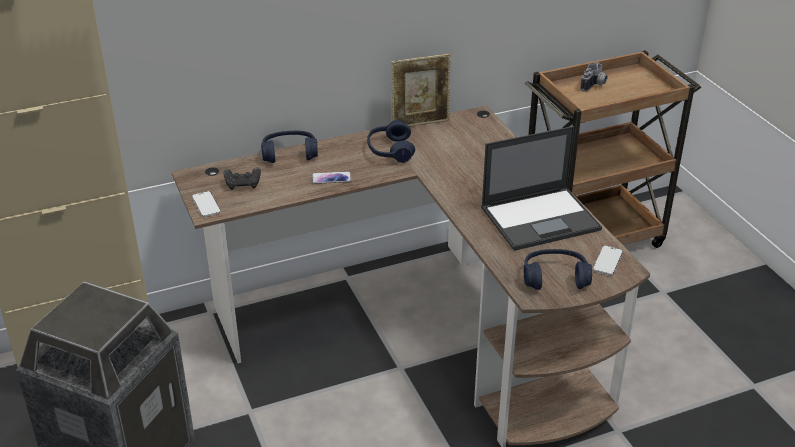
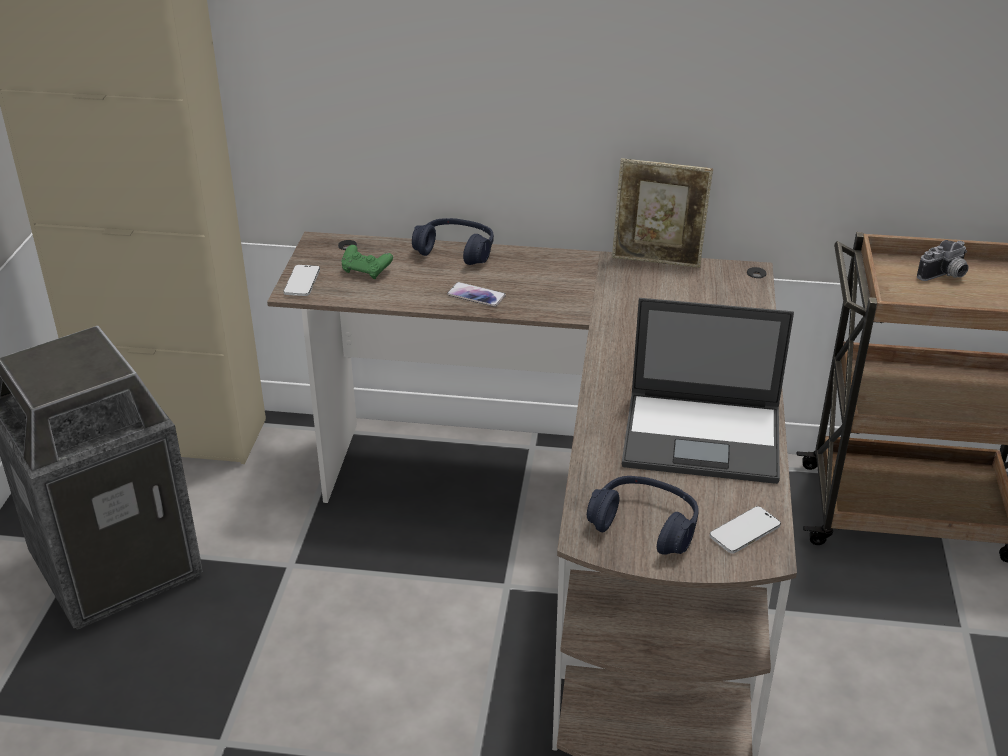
camera: 30 degrees right, 0 degrees up
(243, 185) = (366, 271): black game controller -> green game controller
(390, 150) = (583, 283): blue headphones -> none

